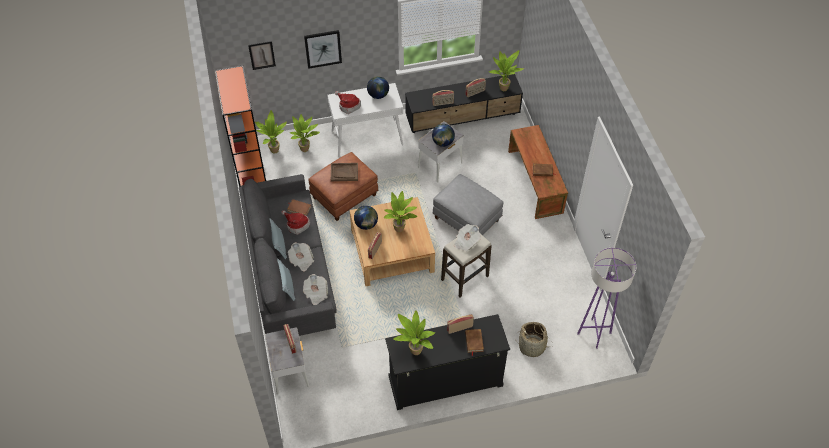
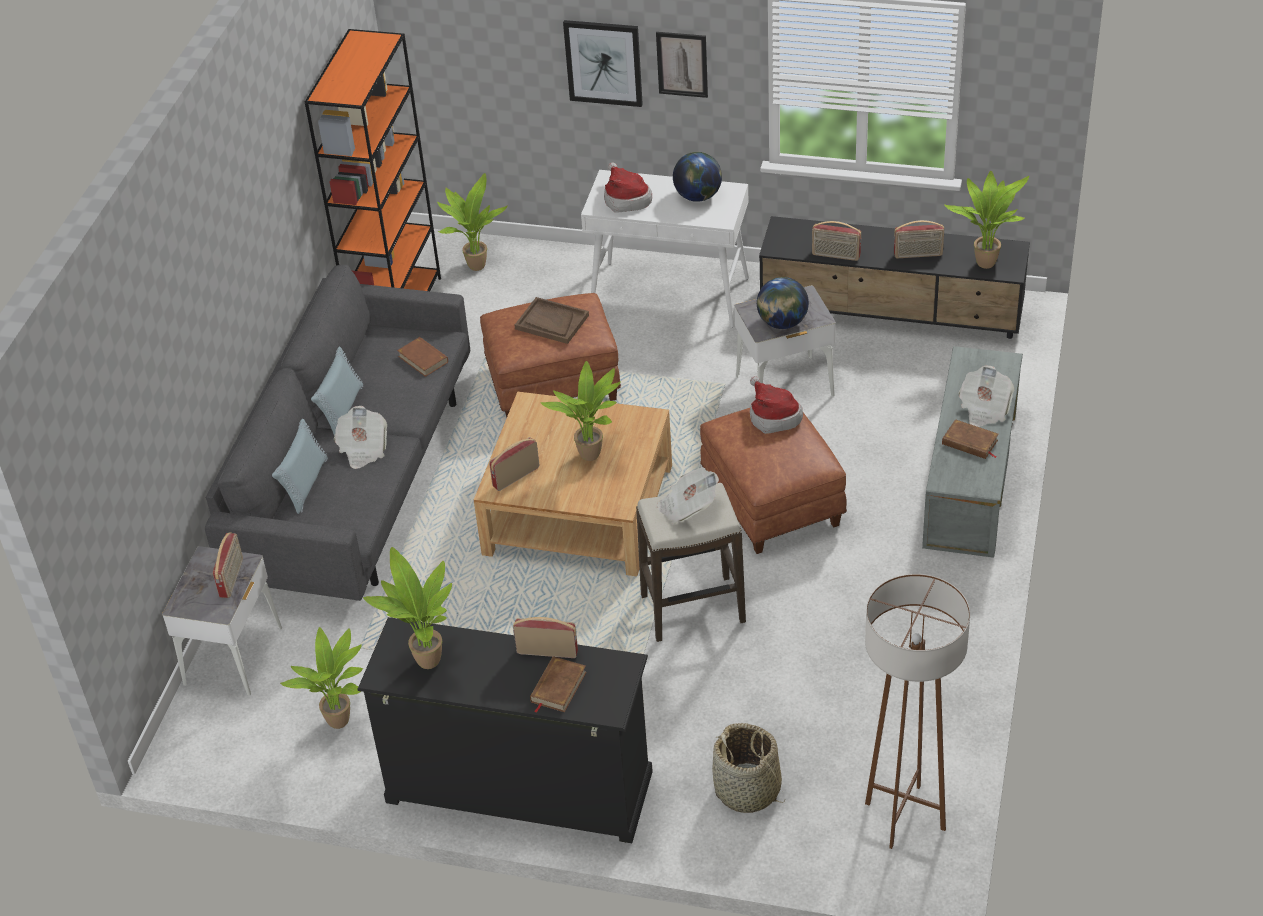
camera: 30 degrees right, 10 degrees down
(262, 55) = (477, 42): picture -> picture (682, 64)
(296, 225) = (398, 385): hat -> hat (773, 416)
(306, 149) = (537, 281): potted plant -> potted plant (342, 723)
(316, 293) = (348, 514): newspaper -> newspaper (984, 409)
(366, 224) = (531, 427): globe -> none
(467, 219) = (774, 502): grey ottoman -> brown ottoman
(536, 182) = (972, 478): brown bench -> grey bench
(594, 333) = (904, 816): purple floor lamp -> brown floor lamp

